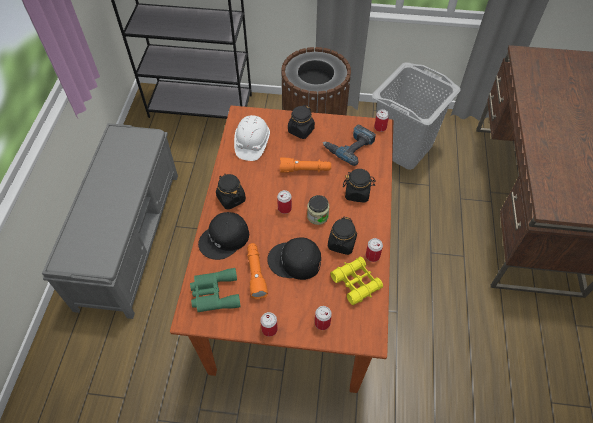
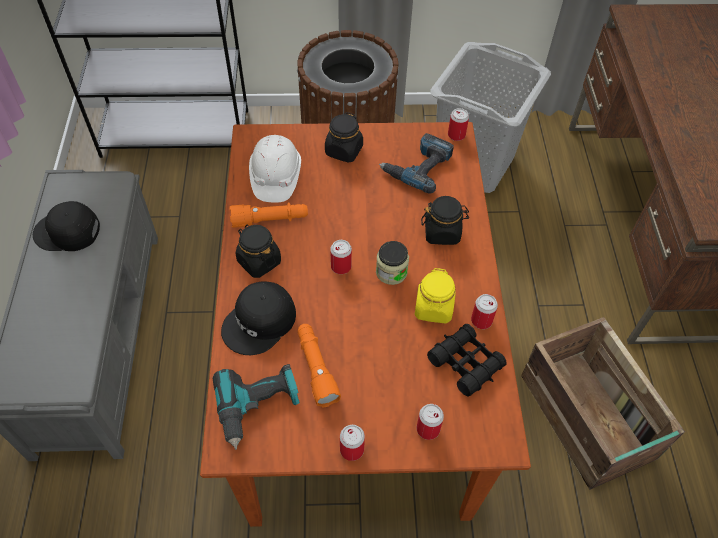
camera: 10 degrees left, 0 degrees up
(214, 293) = (258, 407): green binoculars -> power drill
(295, 261) = (371, 343): black cap -> black cap (67, 232)
(305, 170) = (361, 207): orange flashlight -> orange flashlight (270, 220)
(341, 243) = (433, 308): black jar -> yellow jar
(356, 283) = (465, 363): yellow binoculars -> black binoculars
(451, 335) = (587, 419): none -> crate

